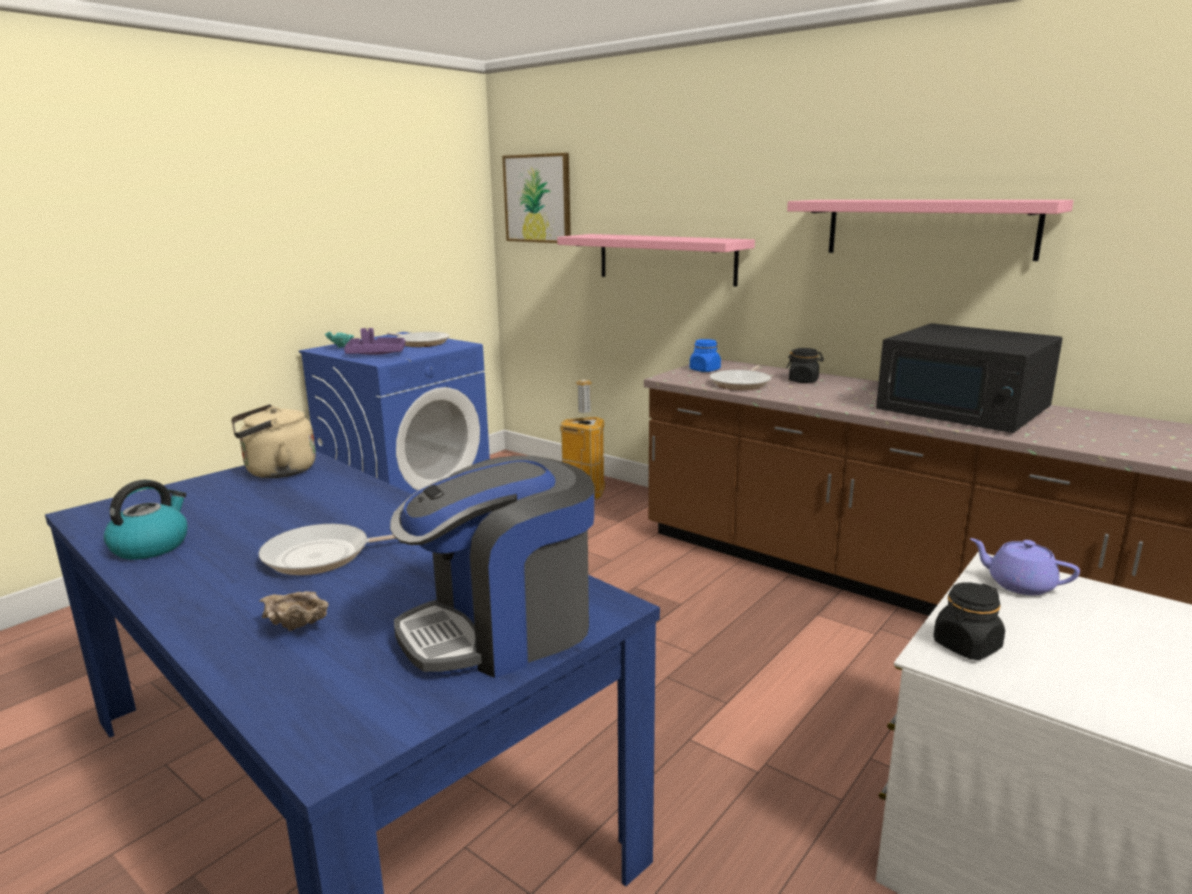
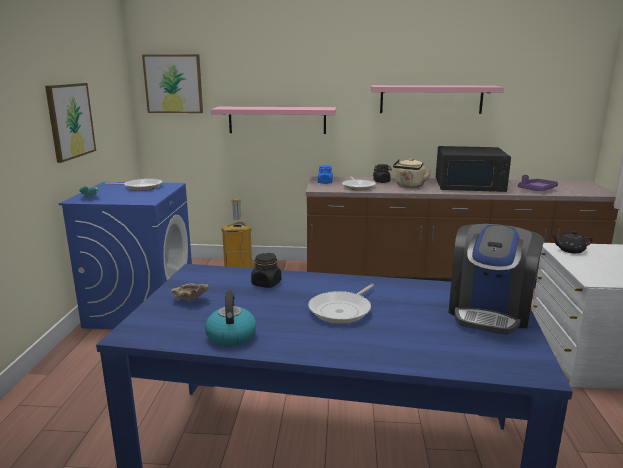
camera: 35 degrees left, 0 degrees up
(276, 472) = (199, 280): beige kettle -> beige kettle (409, 186)
(297, 629) = (412, 341): beige bowl -> beige bowl (191, 301)
(342, 244) = (70, 121): none -> picture
(376, 354) = (130, 198): purple tray -> purple tray (536, 190)
(966, 646) = (593, 274): black jar -> black jar (266, 283)
(1019, 584) = (570, 250): purple teapot -> black teapot

